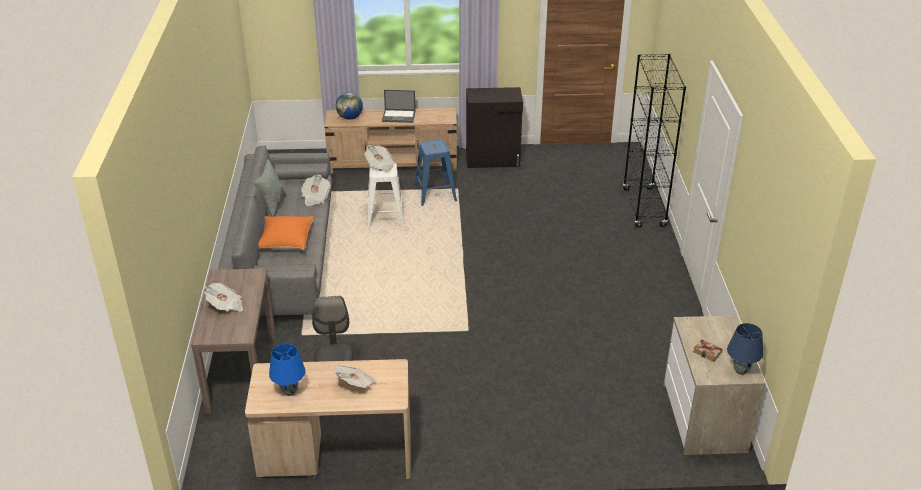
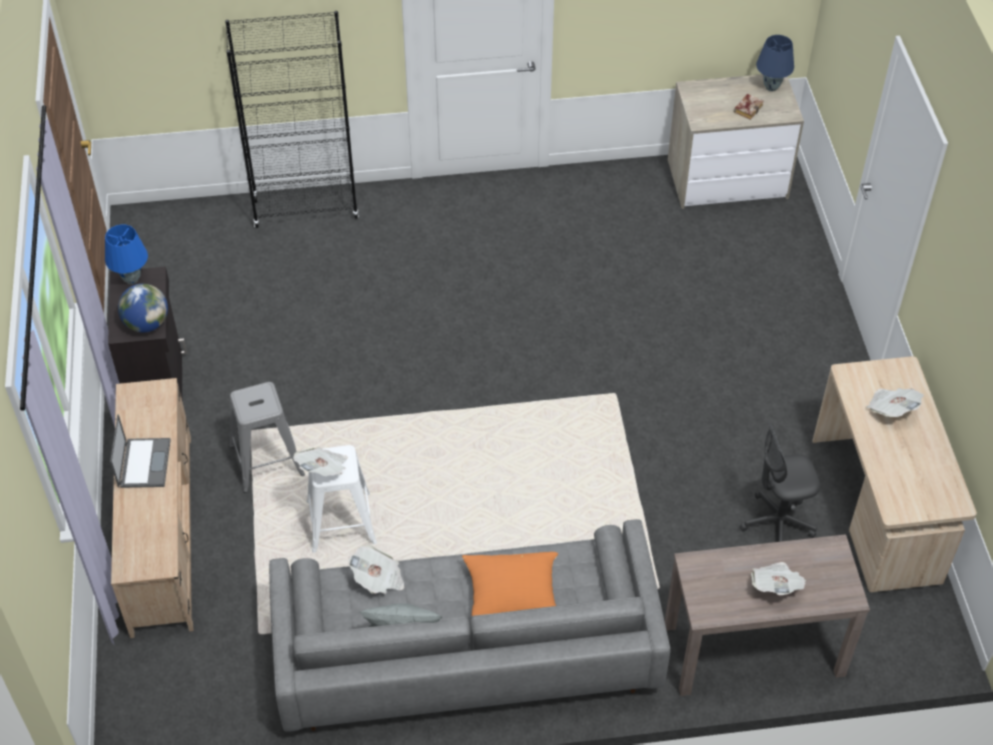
camera: 95 degrees left, 15 degrees up
(289, 392) = (925, 475): blue table lamp -> blue table lamp (132, 279)
(350, 117) = (145, 539): globe -> globe (147, 324)
(435, 194) = (267, 459): blue stool -> grey stool

